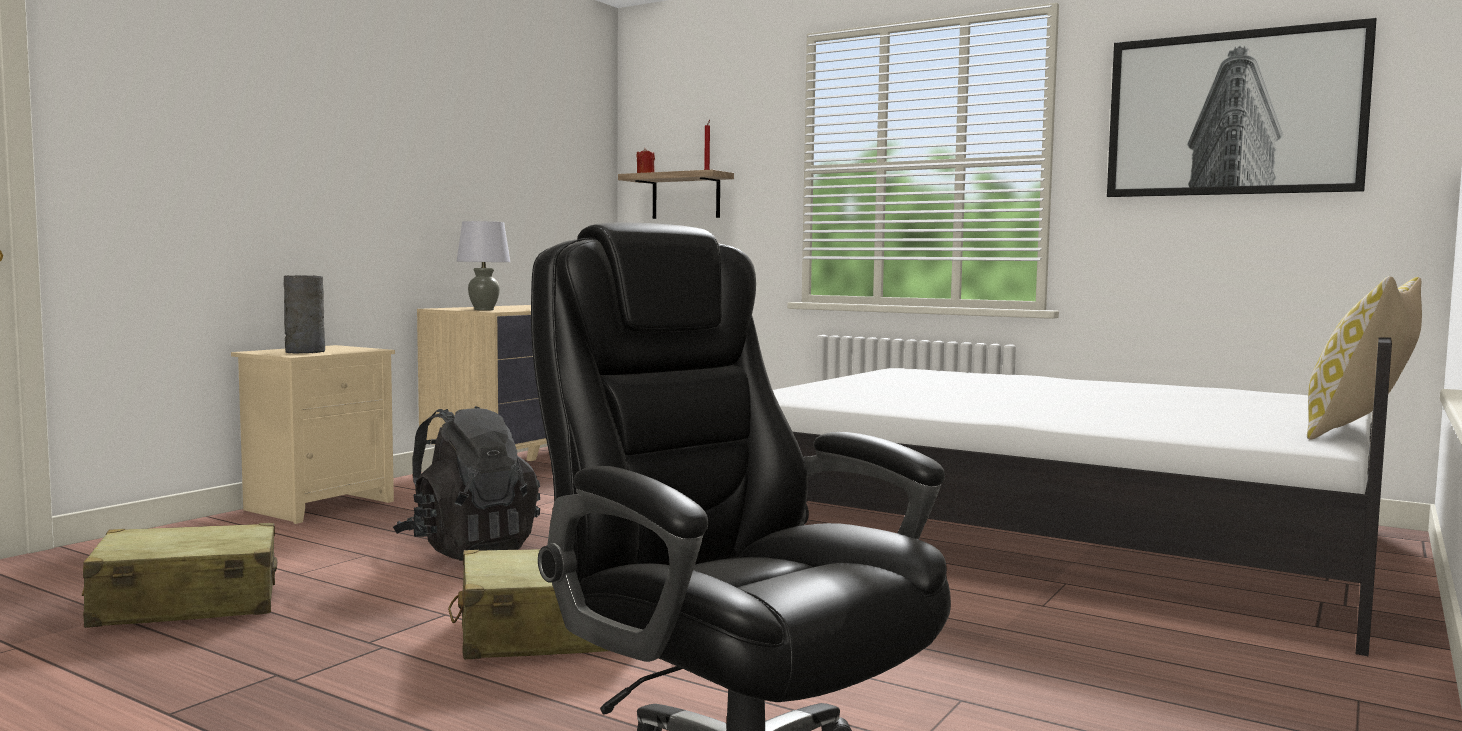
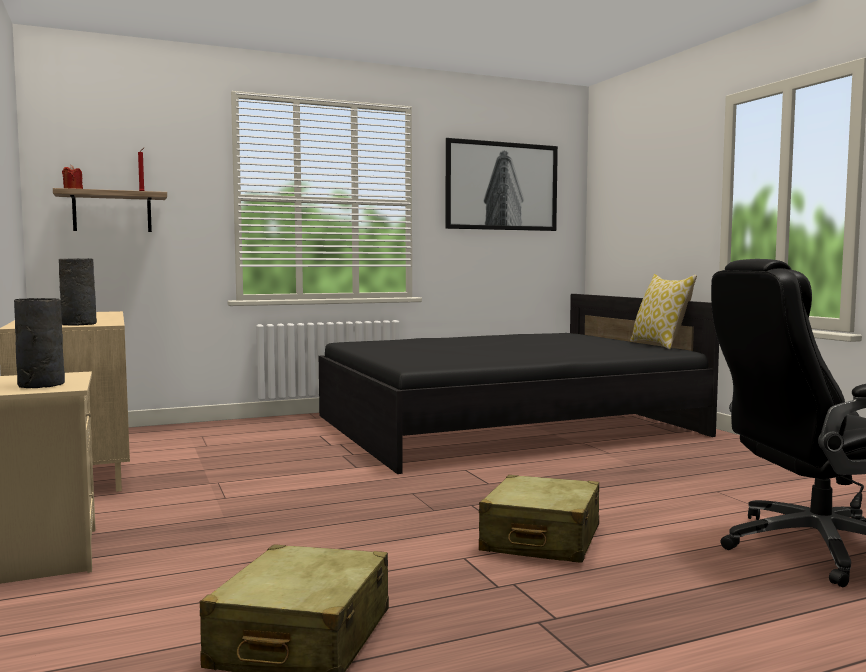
camera: 55 degrees left, 0 degrees up
(468, 549) = (309, 528): black backpack -> none
(484, 309) = (80, 324): grey table lamp -> grey vase
(1050, 534) = (504, 425): white bed -> black bed

